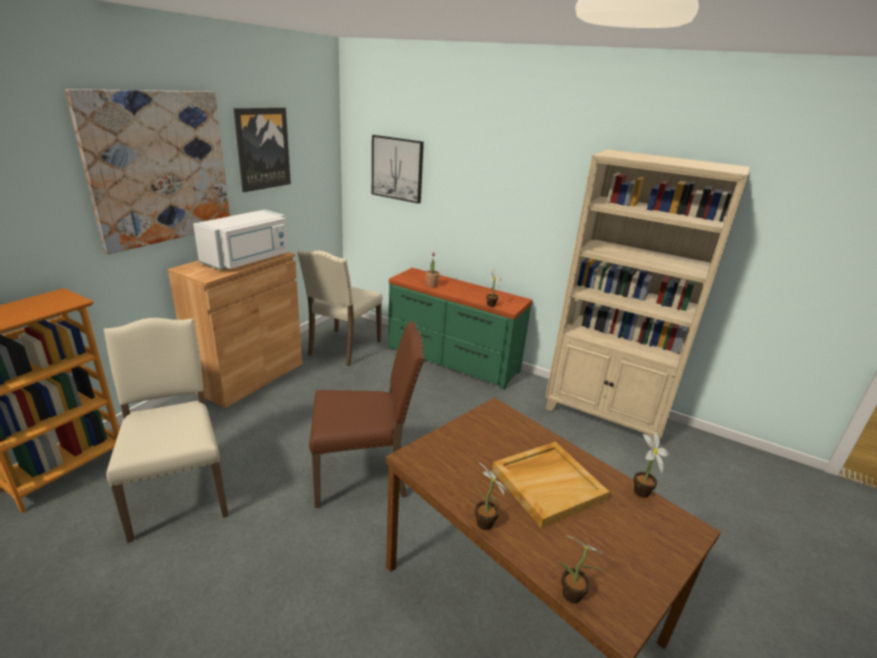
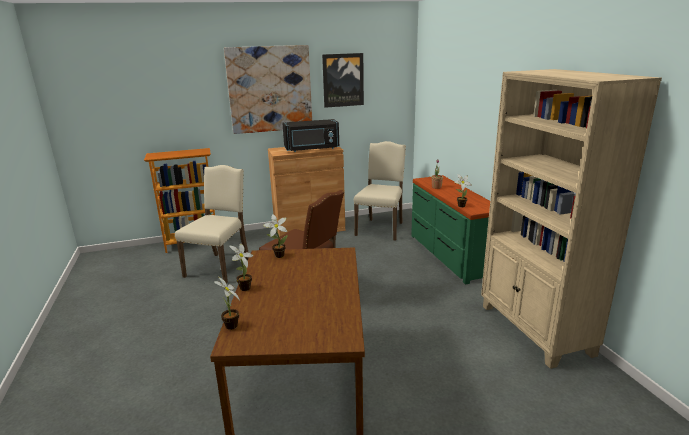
camera: 45 degrees right, 5 degrees down
(248, 260) = (312, 149): white microwave -> black microwave
(343, 348) = (381, 228): beige chair -> beige chair turned 135 degrees clockwise
(397, 168) = (439, 95): picture -> none
(548, 484) = (305, 289): beige tray -> none
(639, 493) = (350, 314): potted plant -> potted plant (278, 255)

